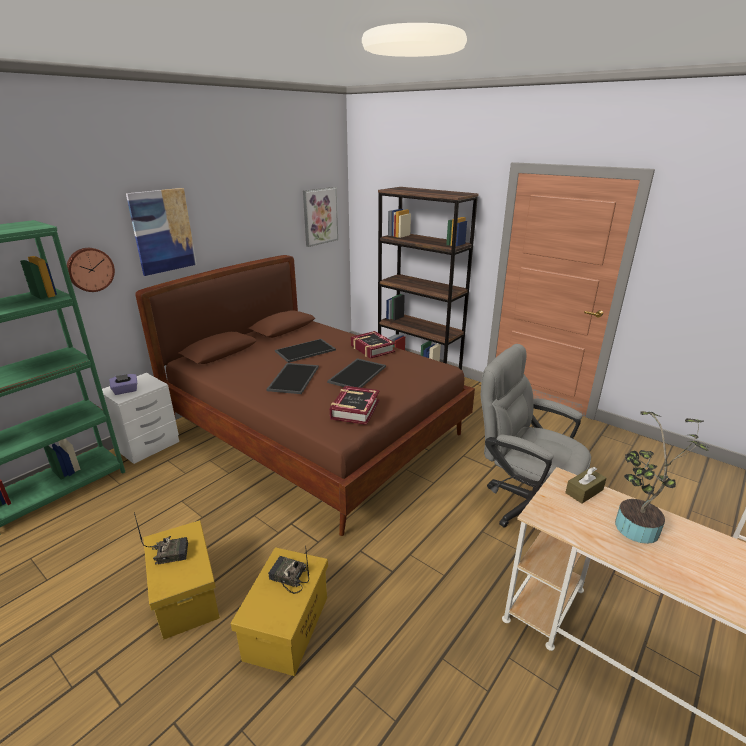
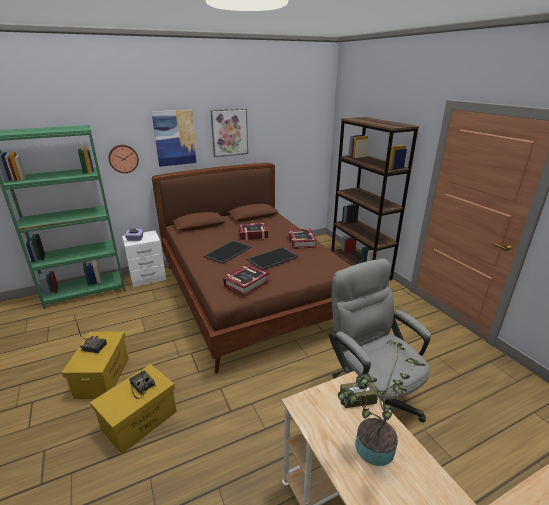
camera: 25 degrees right, 0 degrees up
(305, 351) = (253, 234): tray -> book
(320, 216) = (304, 136): picture -> picture (229, 132)

